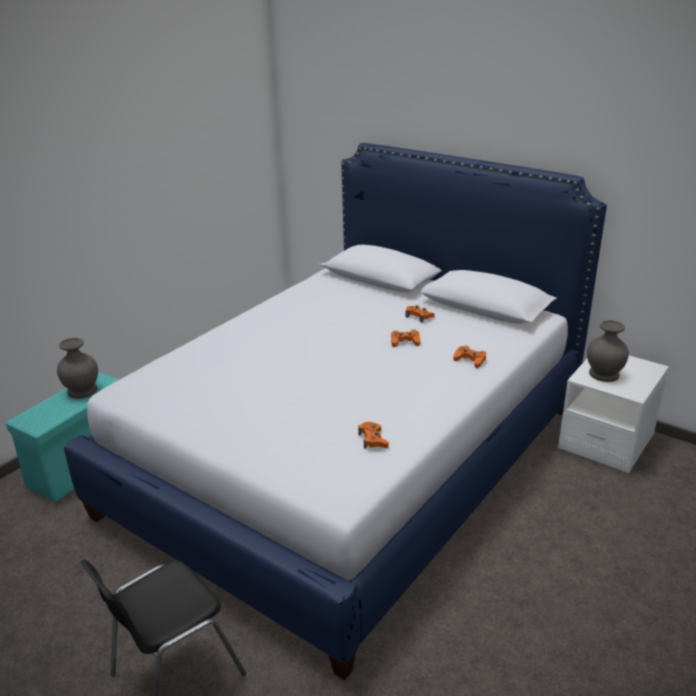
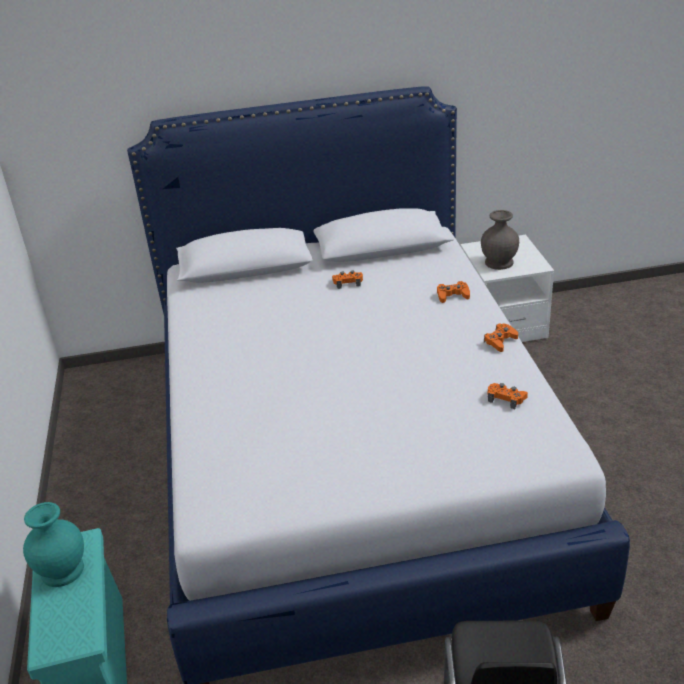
camera: 45 degrees left, 5 degrees up
(83, 391) = (64, 570): grey vase -> turquoise vase
(405, 342) = (377, 309): orange game controller -> orange game controller (500, 341)

